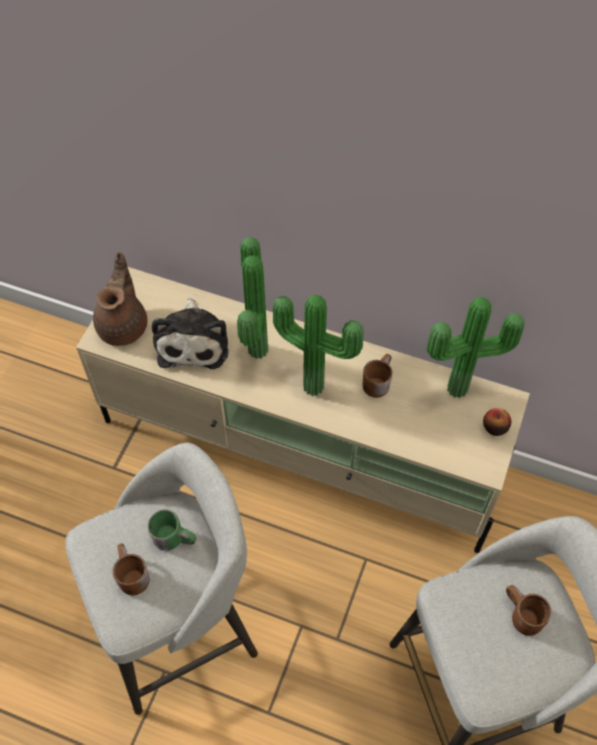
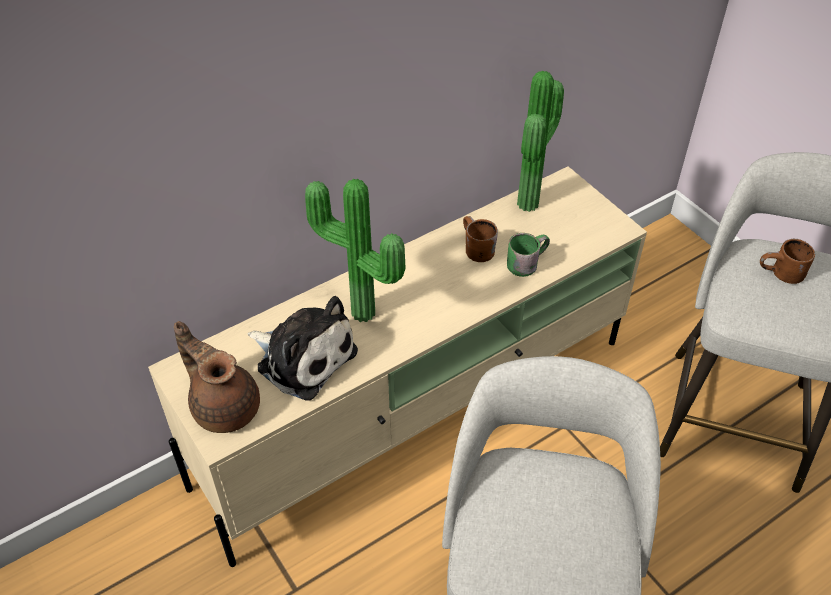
camera: 55 degrees left, 10 degrees down
(129, 575) = (554, 548): brown mug -> none
(174, 536) = (536, 483): green mug -> green mug (525, 262)
(315, 383) = (439, 291): potted plant -> none
(495, 427) = (584, 202): apple -> none

